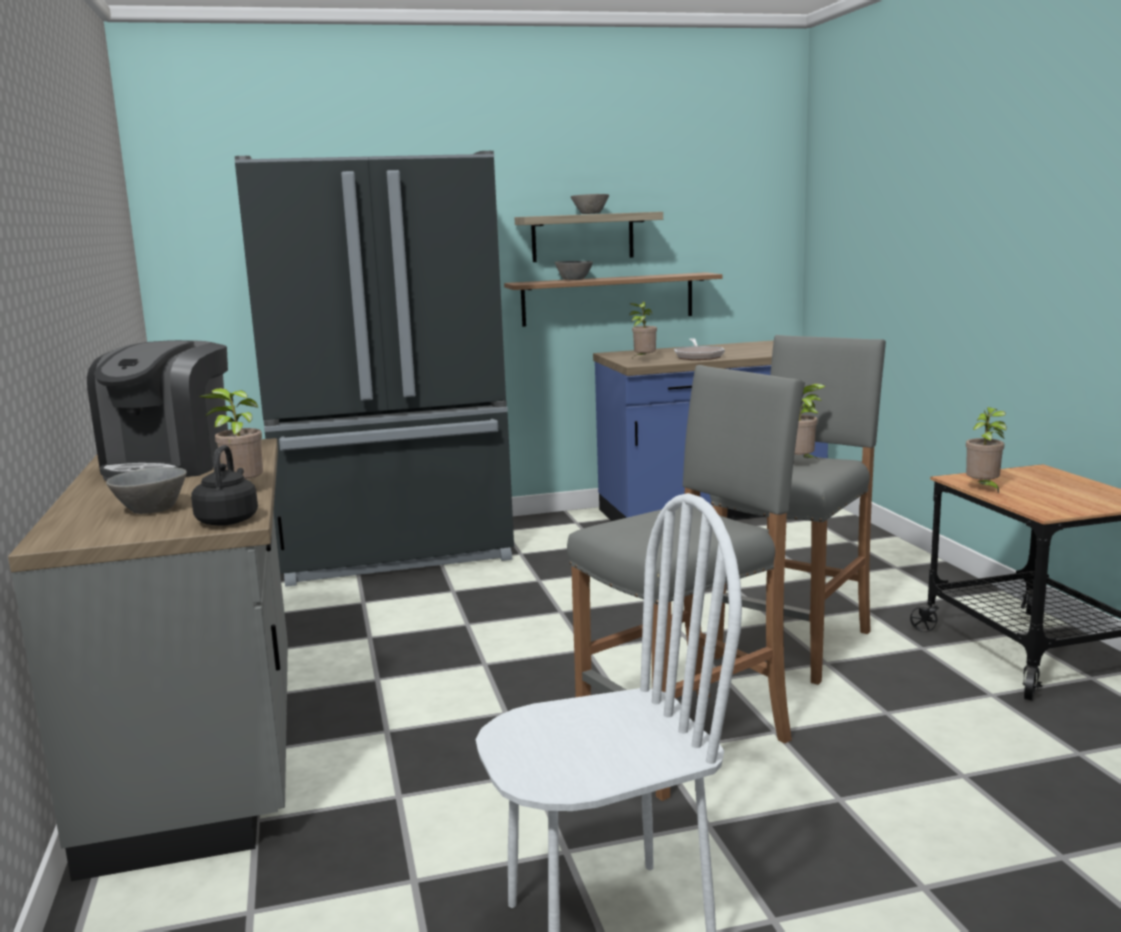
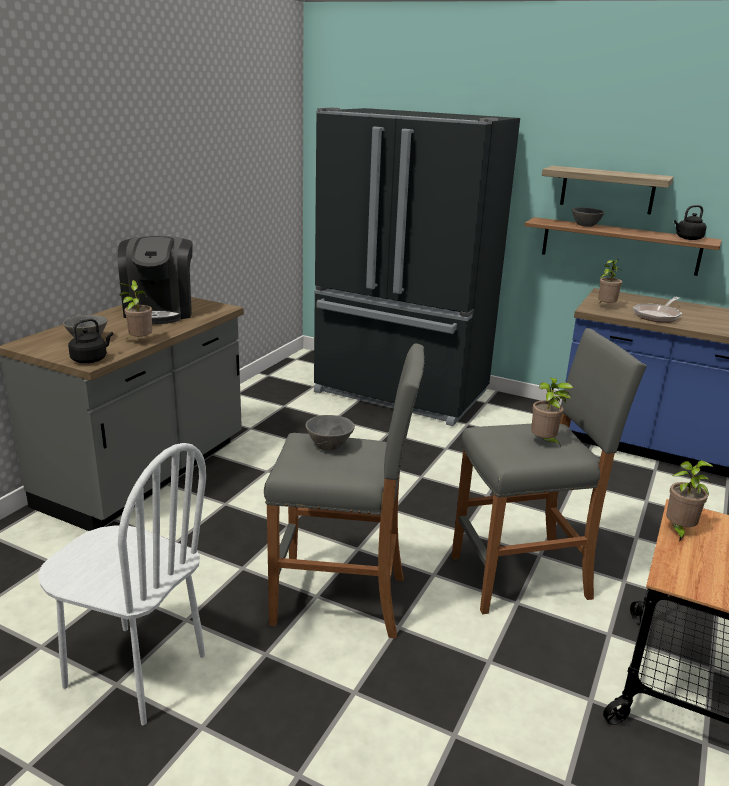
camera: 40 degrees right, 10 degrees up
(170, 466) = (160, 311): coffee machine -> coffee machine turned 60 degrees counterclockwise
(591, 213) = (610, 172): grey bowl -> grey bowl (330, 445)
(684, 274) = (687, 238): none -> black kettle

